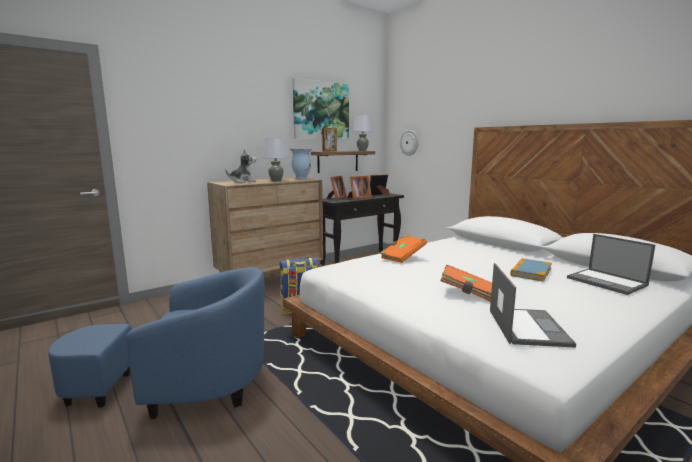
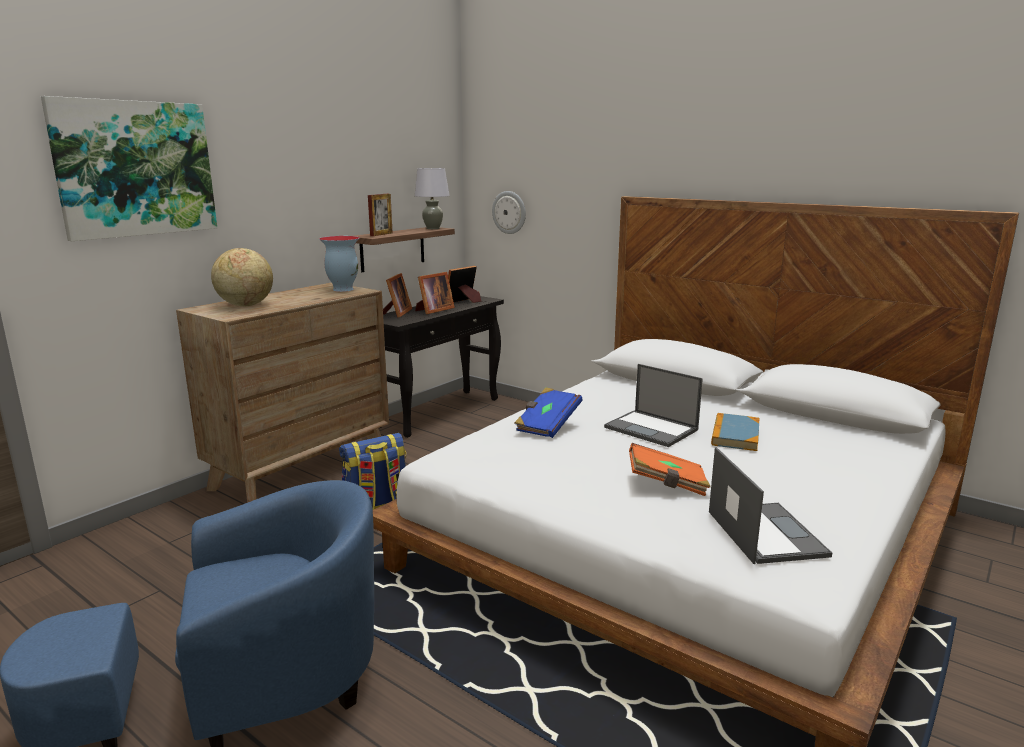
camera: 15 degrees left, 5 degrees up
(243, 181) = (245, 305): plush toy -> globe
(276, 181) = (304, 300): grey table lamp -> none
(321, 110) = (361, 163): picture -> picture (135, 169)
(402, 257) = (547, 425): orange book -> blue book
(607, 282) = (834, 442): laptop -> laptop (652, 429)

